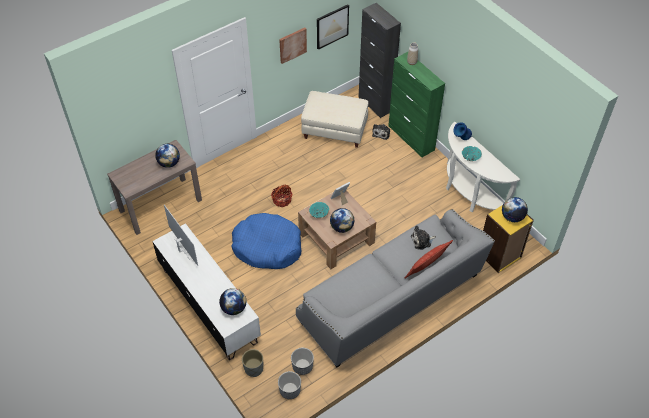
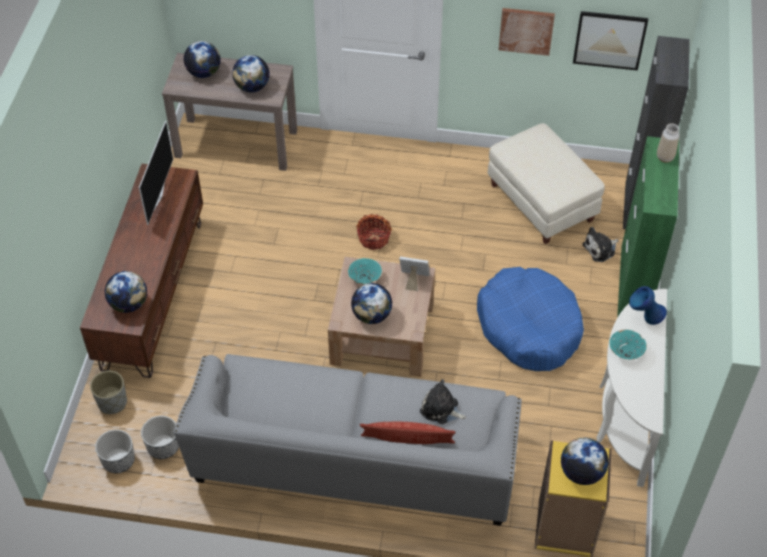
camera: 45 degrees right, 0 degrees up
(135, 173) = (204, 73): none -> globe
(209, 305) = (153, 293): white tv stand -> brown tv stand
(267, 247) = (291, 280): blue dog bed -> blue dog bed (529, 327)

